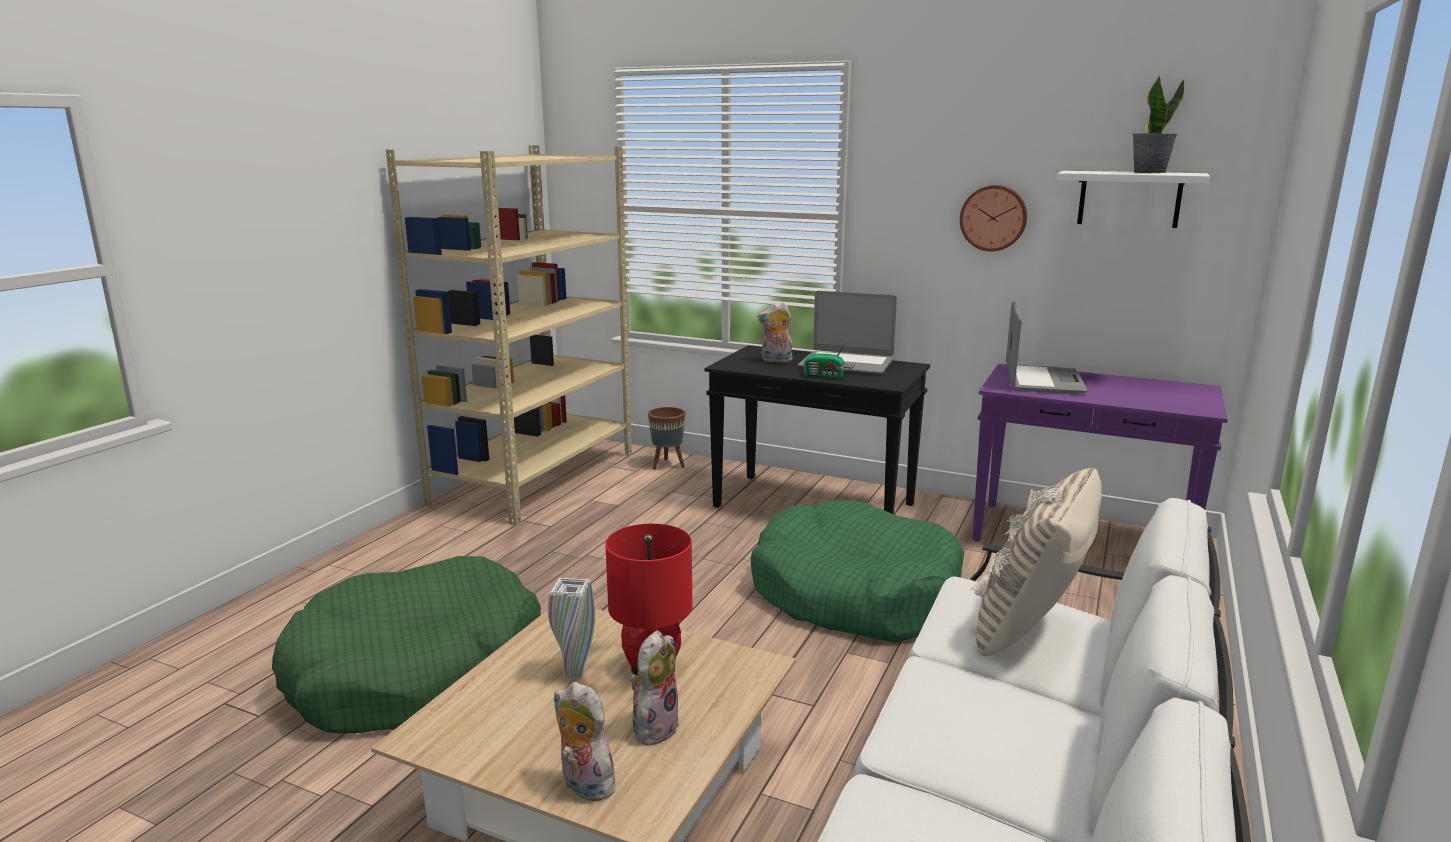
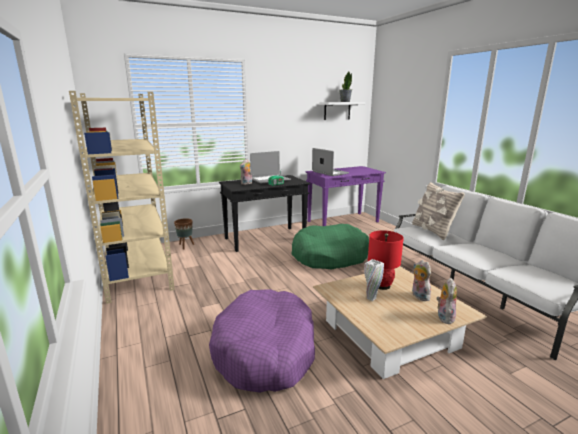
camera: 50 degrees left, 0 degrees up
(416, 671) = (265, 351): green dog bed -> purple dog bed
(583, 786) = (444, 317): plush toy -> plush toy turned 120 degrees clockwise
(993, 218) = (299, 119): wall clock -> none

